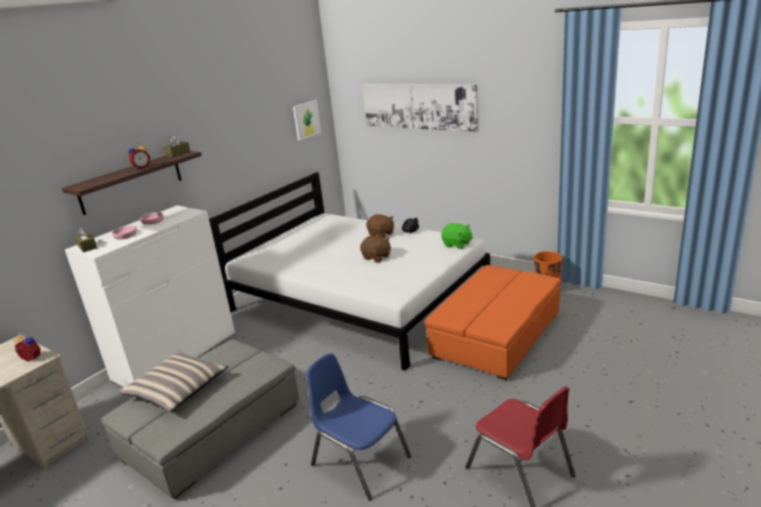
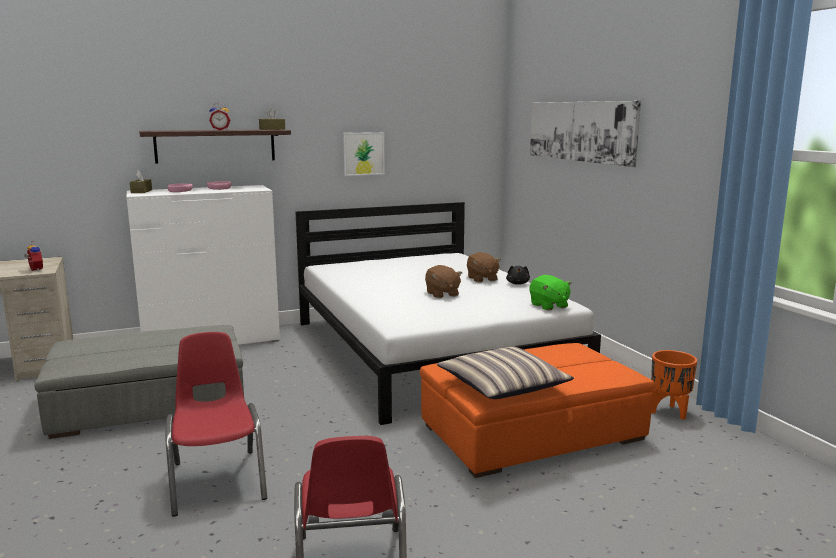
camera: 30 degrees right, 10 degrees down
(177, 389) = (127, 341): pillow -> pillow (503, 385)
(306, 120) = (462, 137): picture -> picture (363, 153)
(360, 461) = (218, 481): blue chair -> red chair

